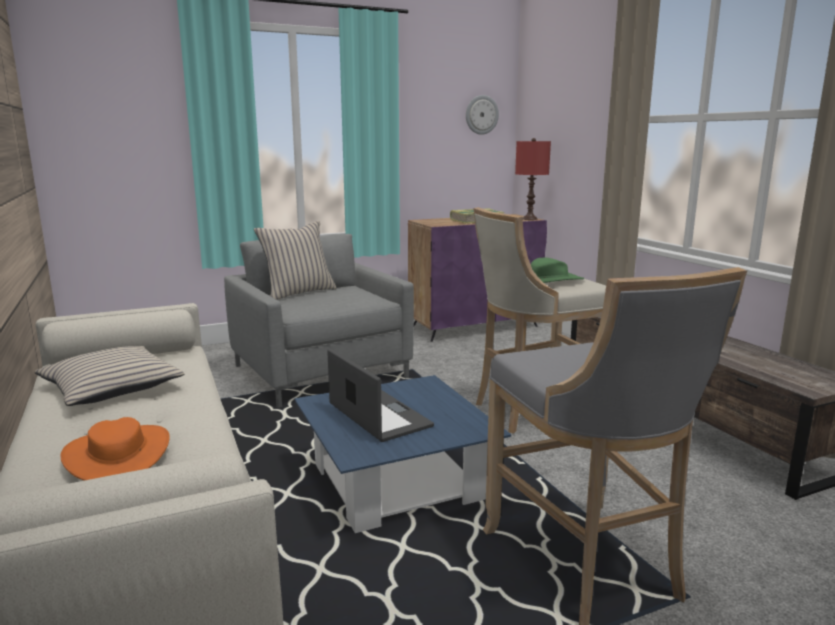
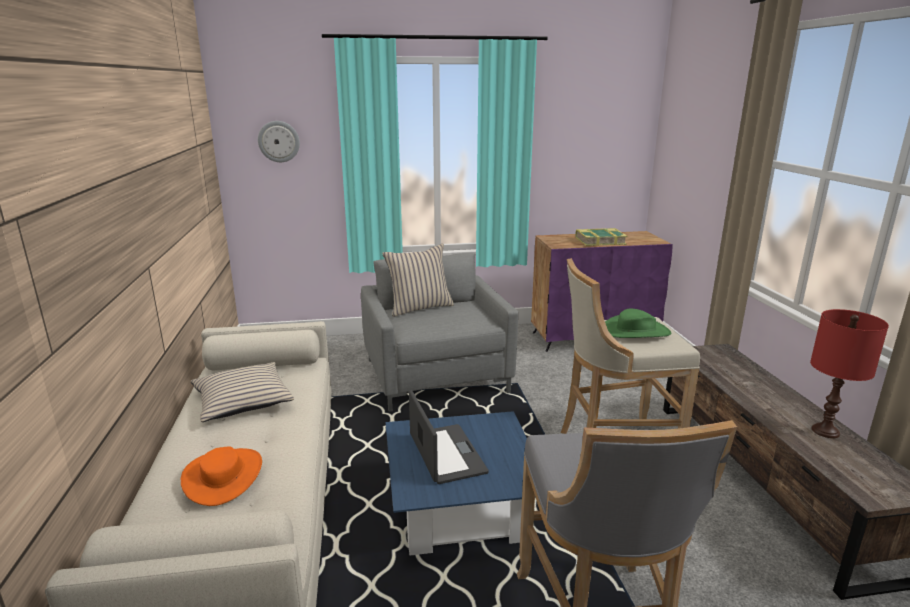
camera: 15 degrees right, 5 degrees up
(481, 115) = (619, 132): wall clock -> wall clock (279, 141)
(529, 219) = (655, 241): red table lamp -> red table lamp (825, 431)

